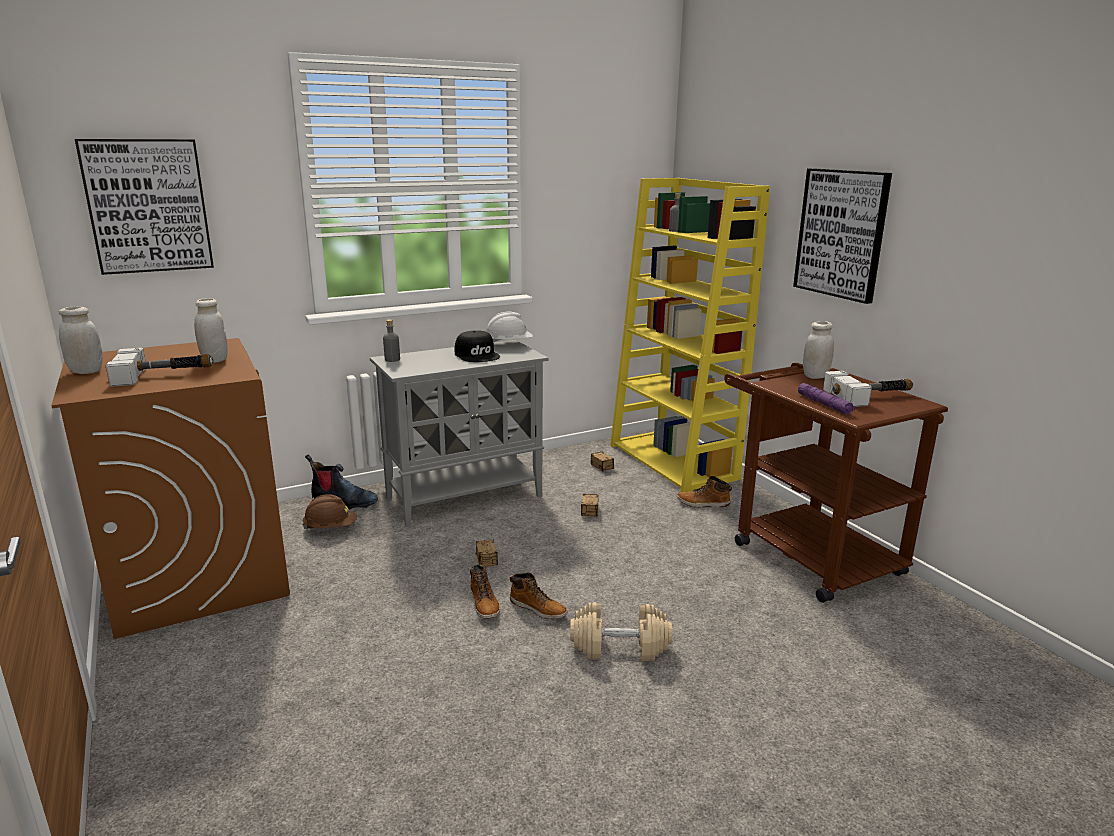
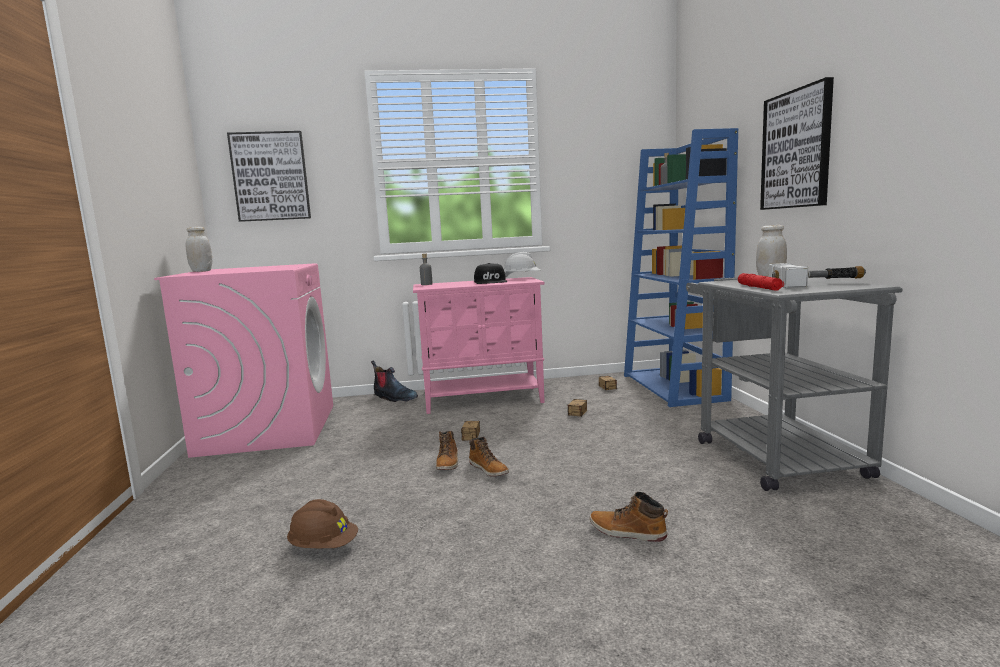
camera: 20 degrees right, 10 degrees down
(164, 374) = (241, 270): hammer -> none
(198, 574) = (268, 429): brown washing machine -> pink washing machine
(214, 360) = (282, 267): white jar -> none
(331, 528) = (374, 411): brown hard hat -> brown hard hat (324, 546)
(465, 497) = (484, 400): grey cabinet -> pink cabinet
(620, 647) = (540, 502): beige dumbbell -> none
(674, 462) = (674, 387): yellow bookcase -> blue bookcase
(703, 503) = (684, 414): boot -> boot (627, 532)
(806, 552) = (770, 453): brown cart -> grey cart
(824, 404) = (759, 287): purple flashlight -> red flashlight

